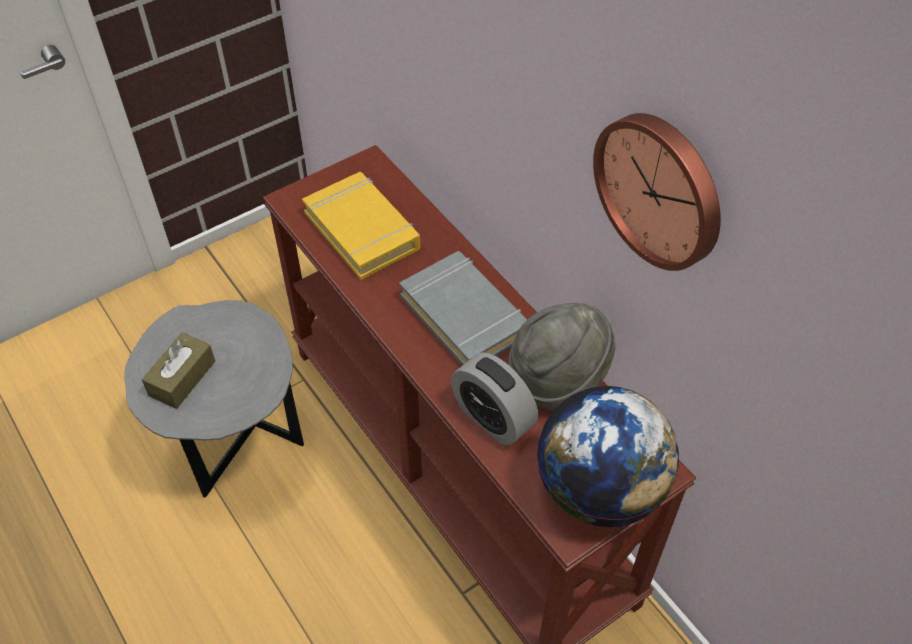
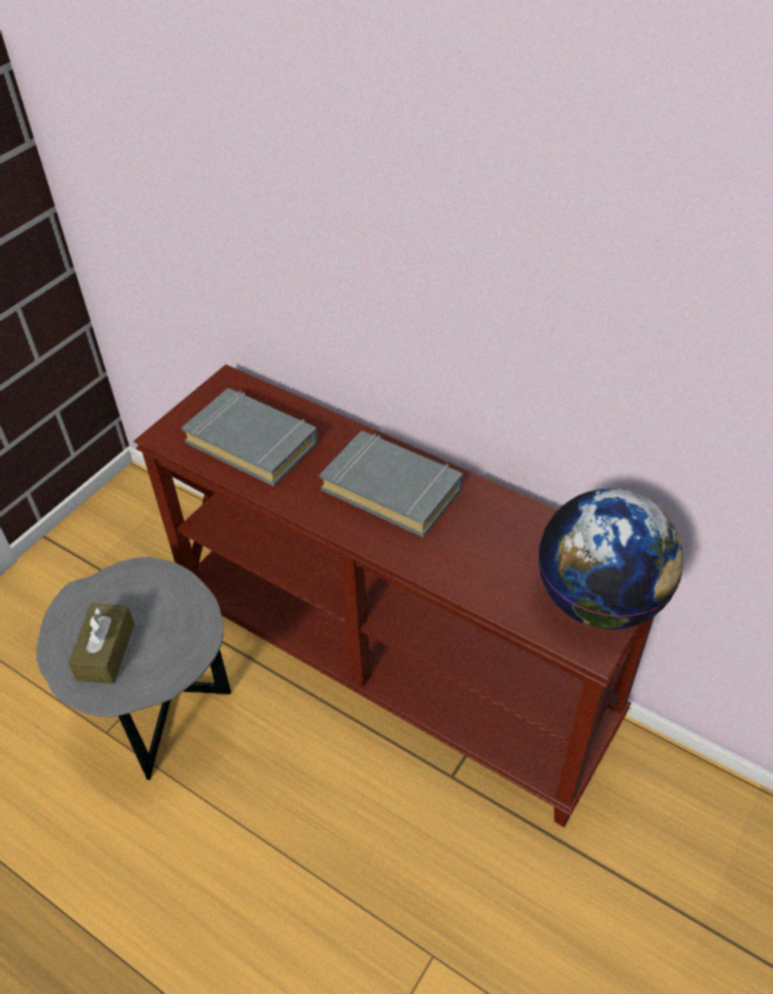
camera: 20 degrees left, 5 degrees down
(362, 230) = (252, 442): yellow book -> grey book
(493, 418) = (468, 570): alarm clock -> none
(558, 379) = (509, 517): grey hat -> none
(661, 189) = (601, 277): wall clock -> none

